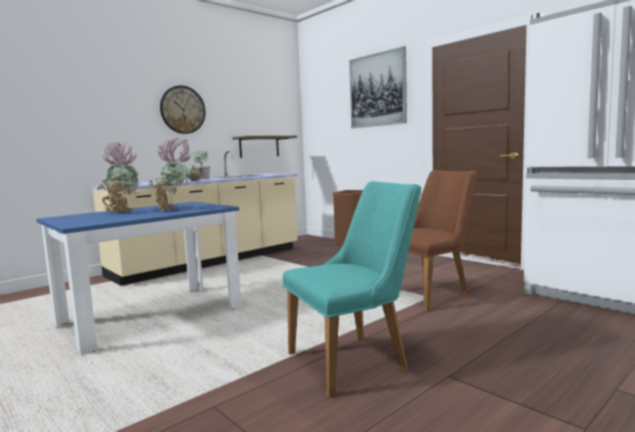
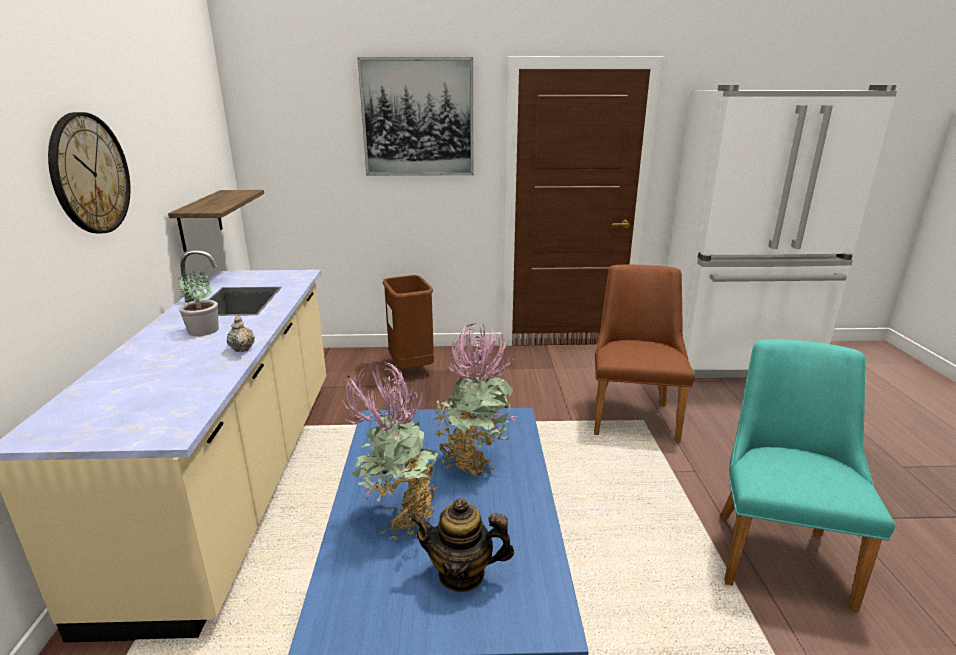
camera: 50 degrees left, 15 degrees up
(93, 218) = (462, 574): none -> teapot

